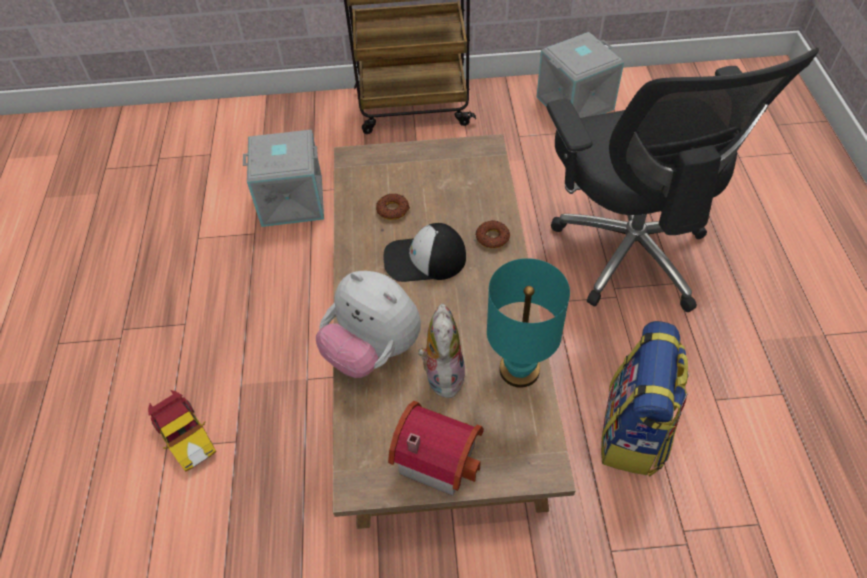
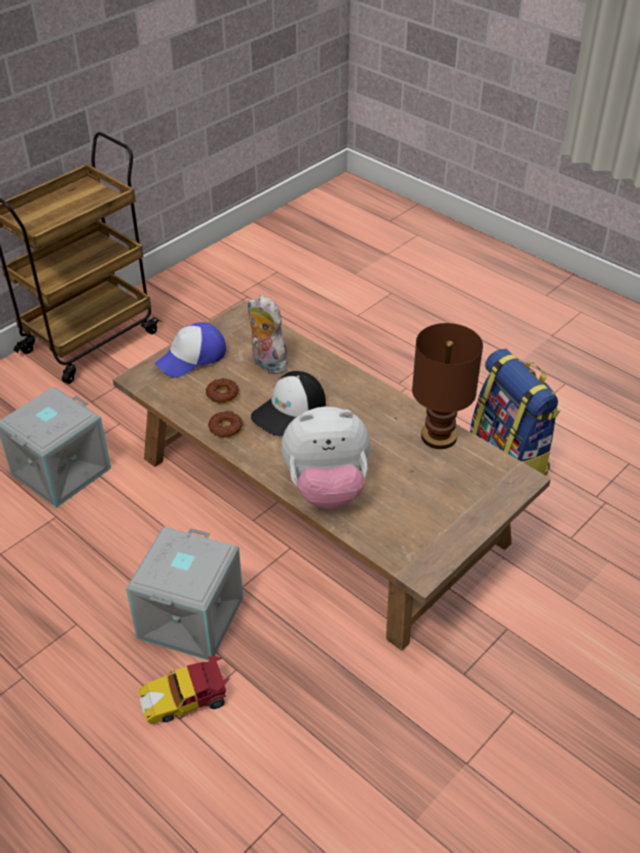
camera: 45 degrees left, 10 degrees down
(185, 436) = (187, 698): toy car -> toy car turned 150 degrees clockwise
(406, 163) = (192, 358): none -> cap
(437, 454) = (448, 517): toy house -> none
(442, 374) = (393, 471): plush toy -> plush toy (266, 363)
(492, 237) = (321, 370): donut -> donut (225, 428)
(520, 370) = (440, 436): turquoise table lamp -> brown table lamp
(575, 104) = (228, 274): grey storage box -> grey storage box (192, 619)
(628, 249) = (380, 353): office chair -> none

